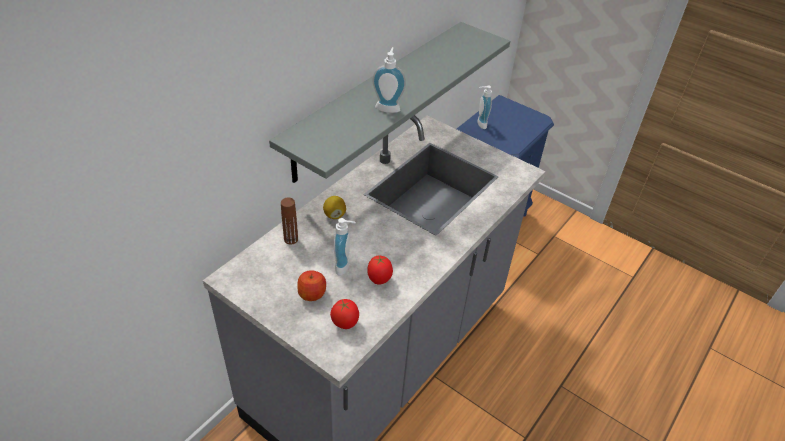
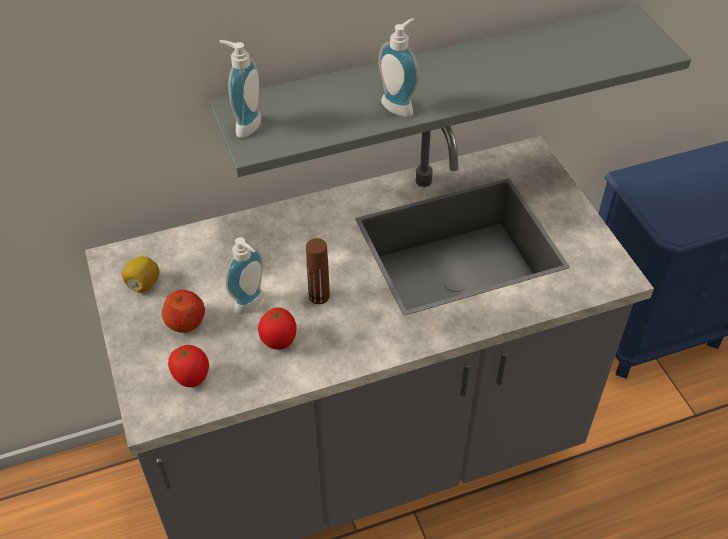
camera: 35 degrees right, 5 degrees up
(291, 239) = (218, 241): brown bottle -> brown bottle (319, 296)
(334, 215) = (295, 231): lemon -> lemon (143, 284)
(480, 124) = (654, 177): soap dispenser -> soap dispenser (244, 125)

